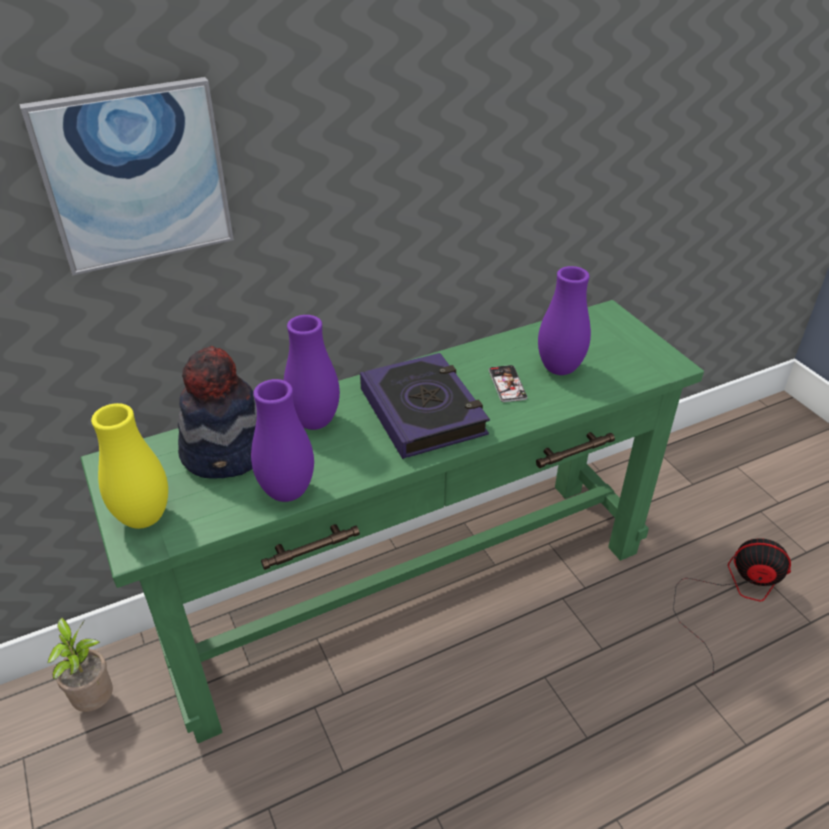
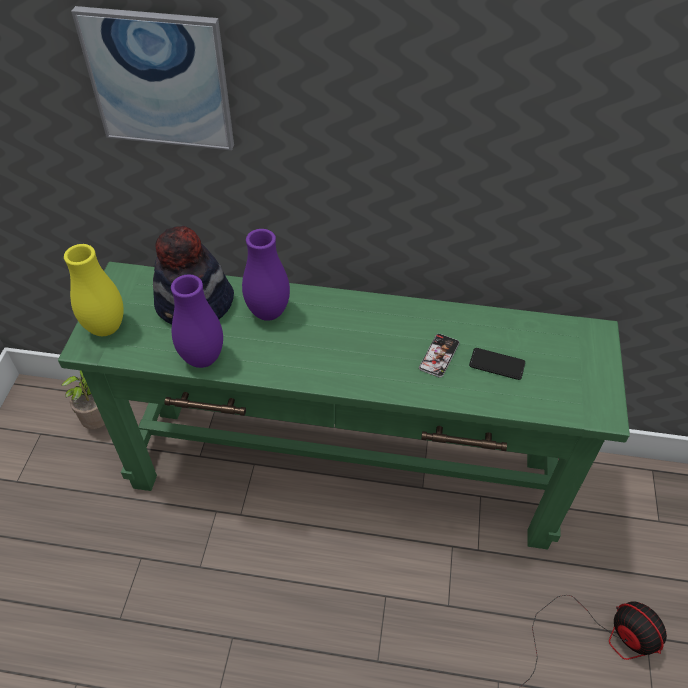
camera: 35 degrees right, 10 degrees up
(423, 411) = (351, 345): book -> none
(559, 369) = (497, 364): purple vase -> phone

